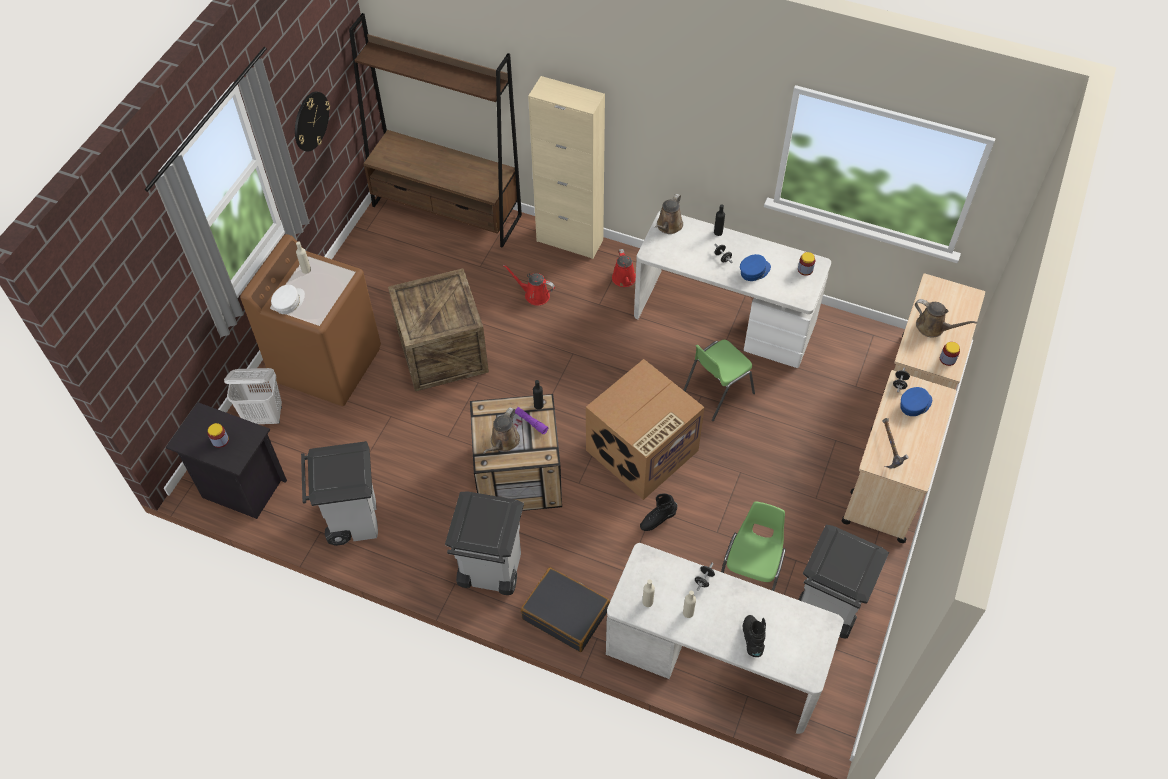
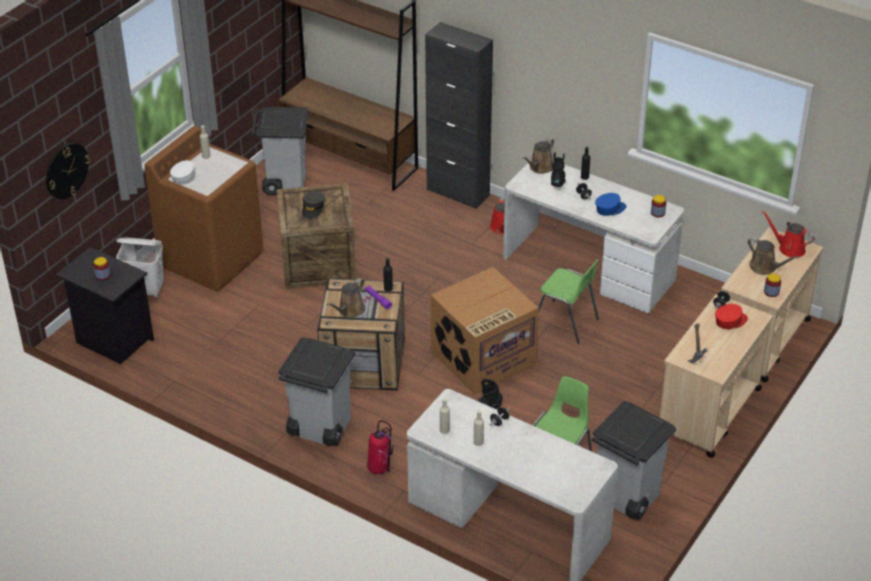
camera: 10 degrees right, 15 degrees down
(311, 121) = (235, 40): wall clock -> wall clock (66, 170)
(352, 518) = (205, 375): grey trash can -> grey trash can (284, 183)
(433, 307) = (313, 208): none -> grey cap
(534, 295) = (414, 230): red watering can -> red watering can (789, 248)
(565, 614) = (380, 469): black suitcase -> fire extinguisher
(569, 240) = (458, 192): beige cabinet -> black cabinet
(717, 392) = (566, 323): green chair -> green chair turned 120 degrees counterclockwise
(752, 639) = (531, 468): black boot -> black boot (558, 182)
(915, 404) = (730, 321): blue cap -> red cap

